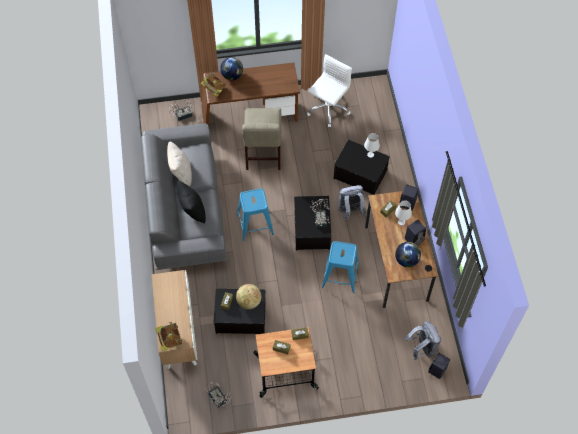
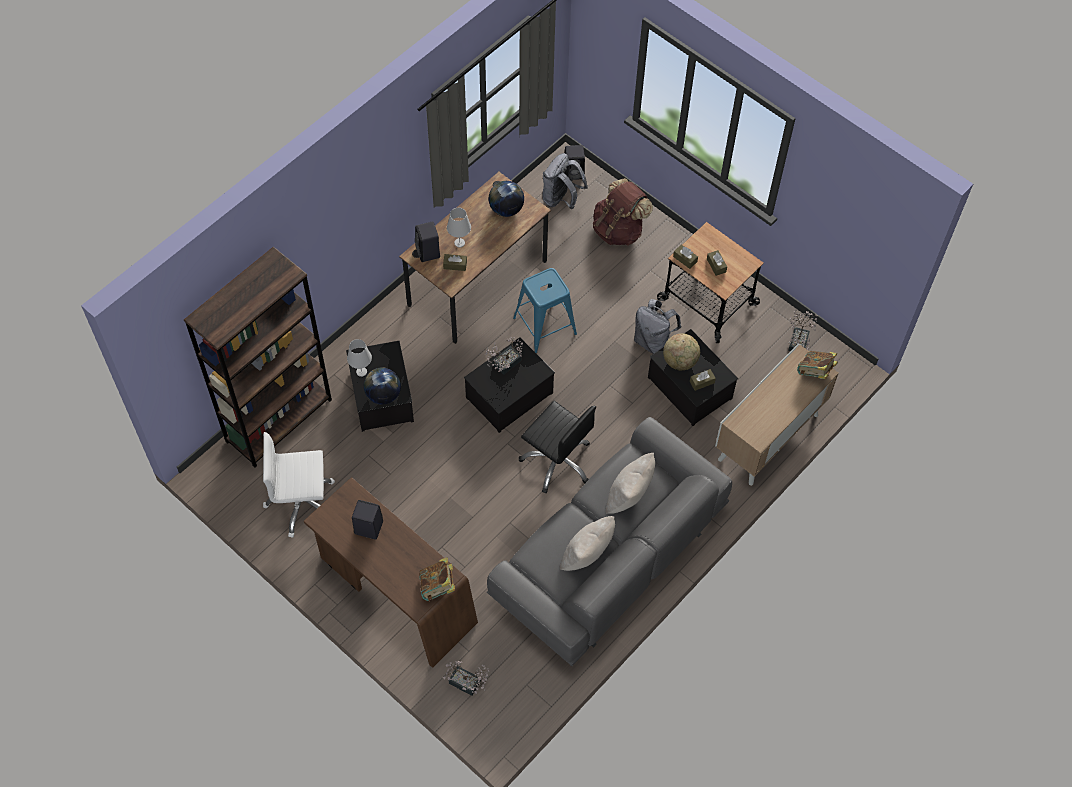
camera: 130 degrees left, 0 degrees up
(192, 211) = (629, 496): black pillow -> beige pillow
(232, 76) = (393, 582): globe -> globe (383, 395)
(255, 224) = (557, 461): blue stool -> black office chair
(263, 155) = (447, 527): beige chair -> none
(350, 211) = (447, 372): grey backpack -> grey backpack (653, 341)
(374, 362) = (619, 230): none -> brown backpack
(383, 125) = (279, 420): none -> brown bookcase
(414, 239) = (471, 218): black speaker -> black speaker (367, 527)

